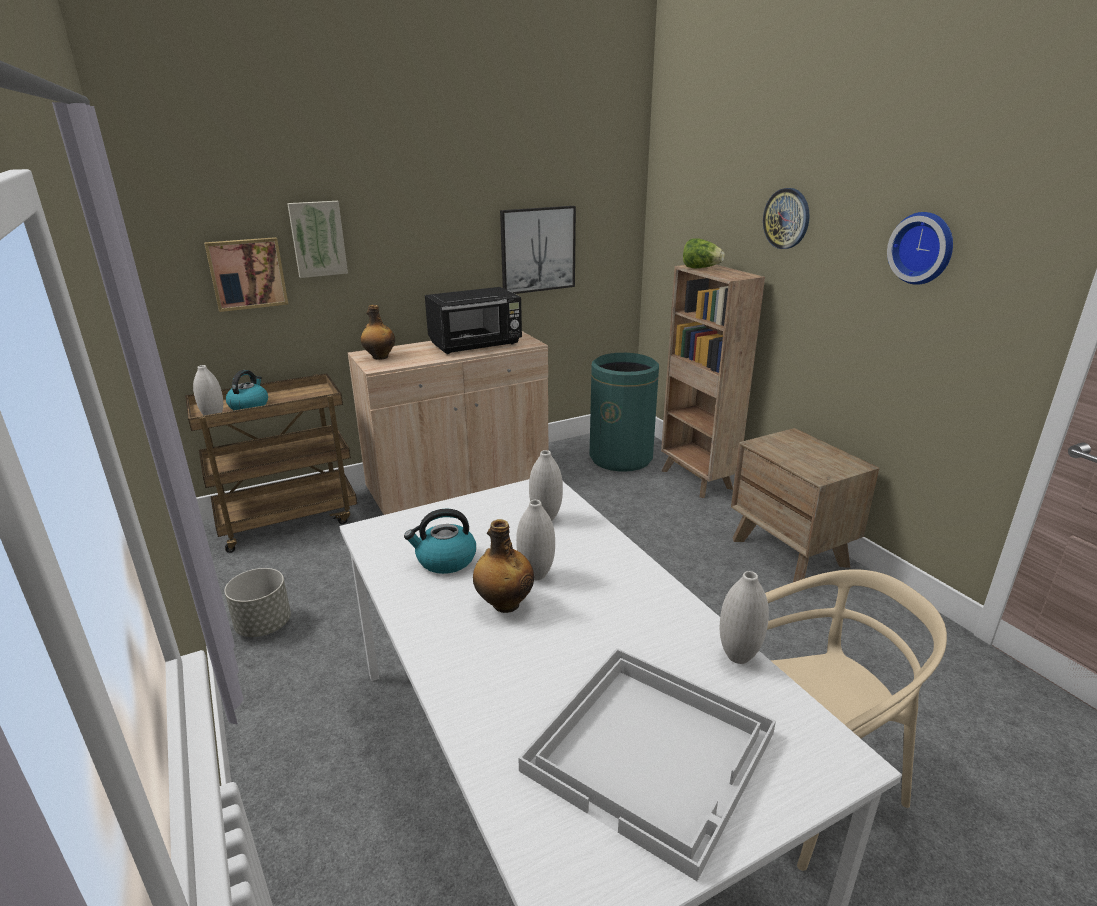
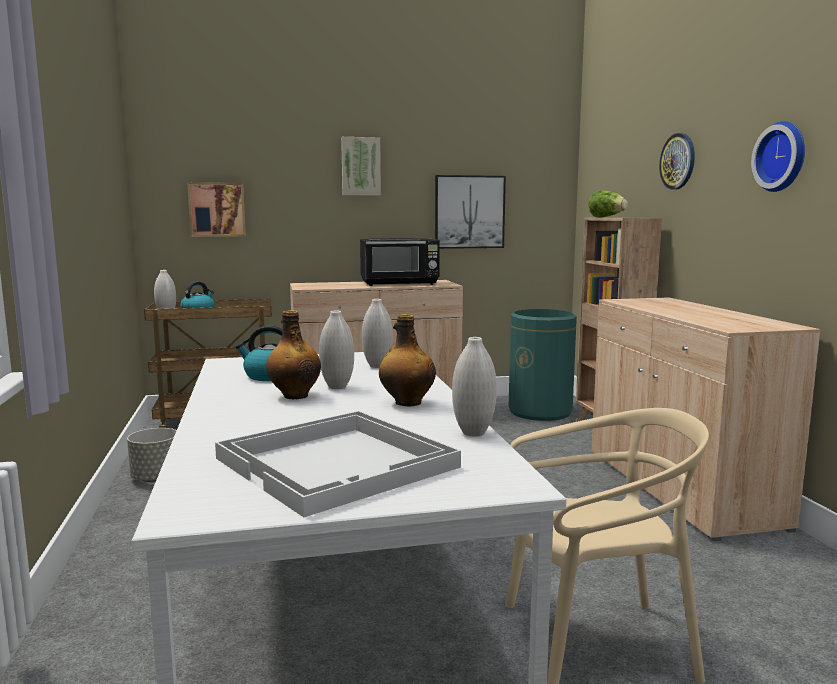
camera: 15 degrees right, 15 degrees down
(317, 239) = (276, 186): picture -> picture (360, 166)
(379, 357) = (312, 285): bottle -> bottle (407, 403)
(790, 552) = (679, 488): brown nightstand -> beige cabinet

